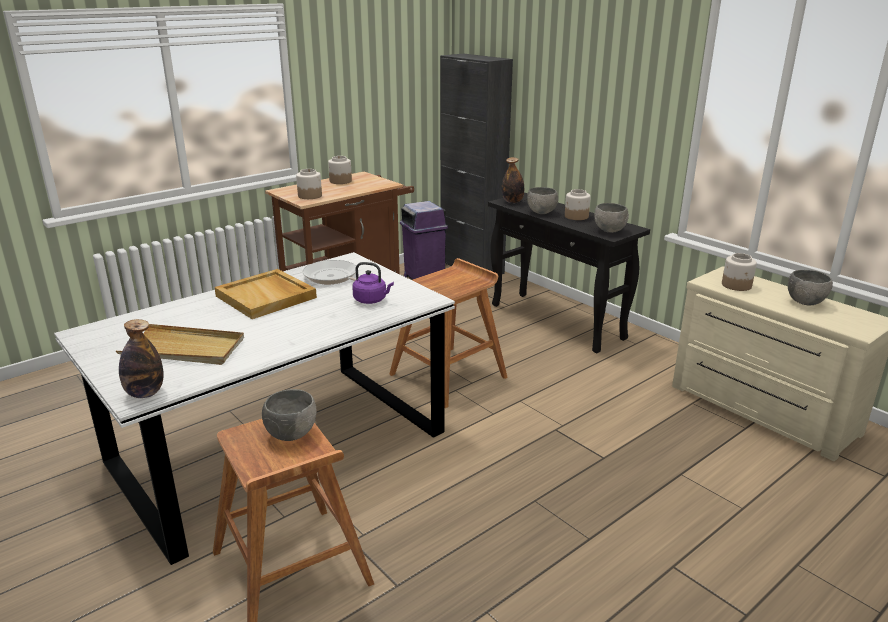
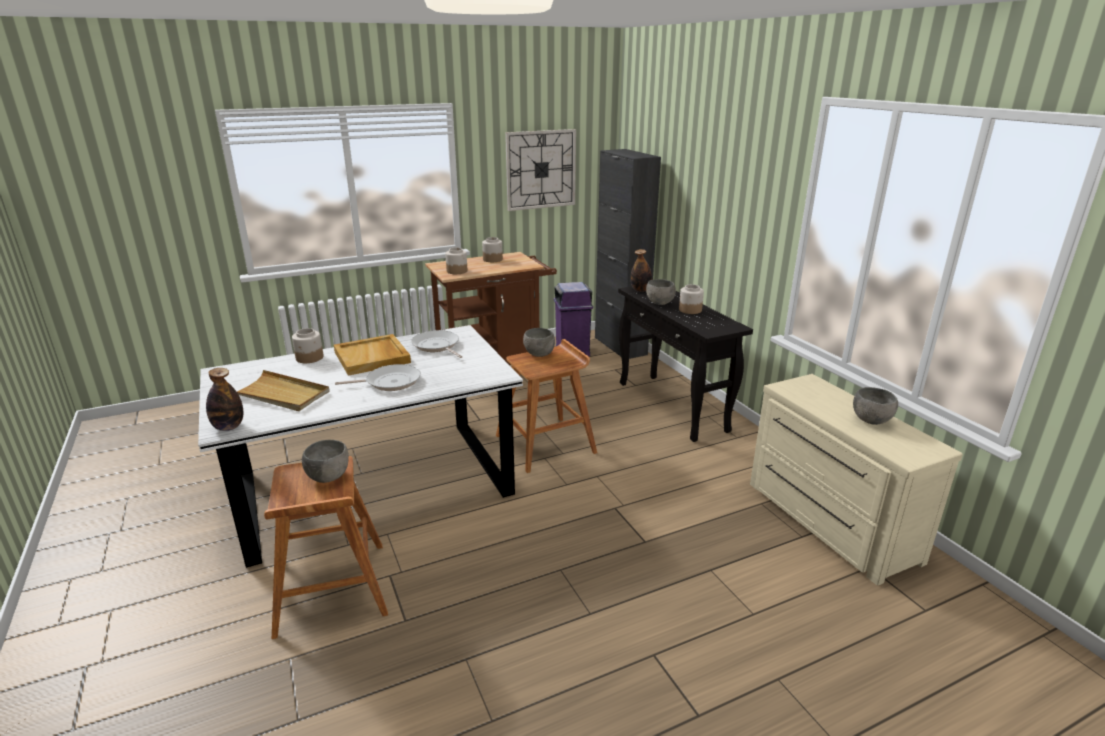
camera: 15 degrees right, 0 degrees up
(308, 320) = (390, 382): none -> frying pan
(372, 300) = (453, 370): purple kettle -> none
(377, 79) = (541, 169): none -> wall clock
(610, 231) = (711, 327): grey bowl -> grey bowl (539, 354)
(737, 285) = (811, 395): jar -> jar (309, 358)

